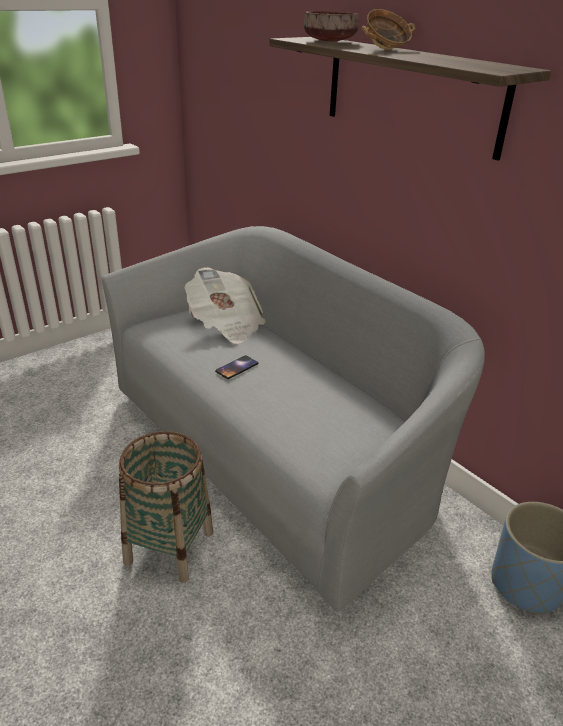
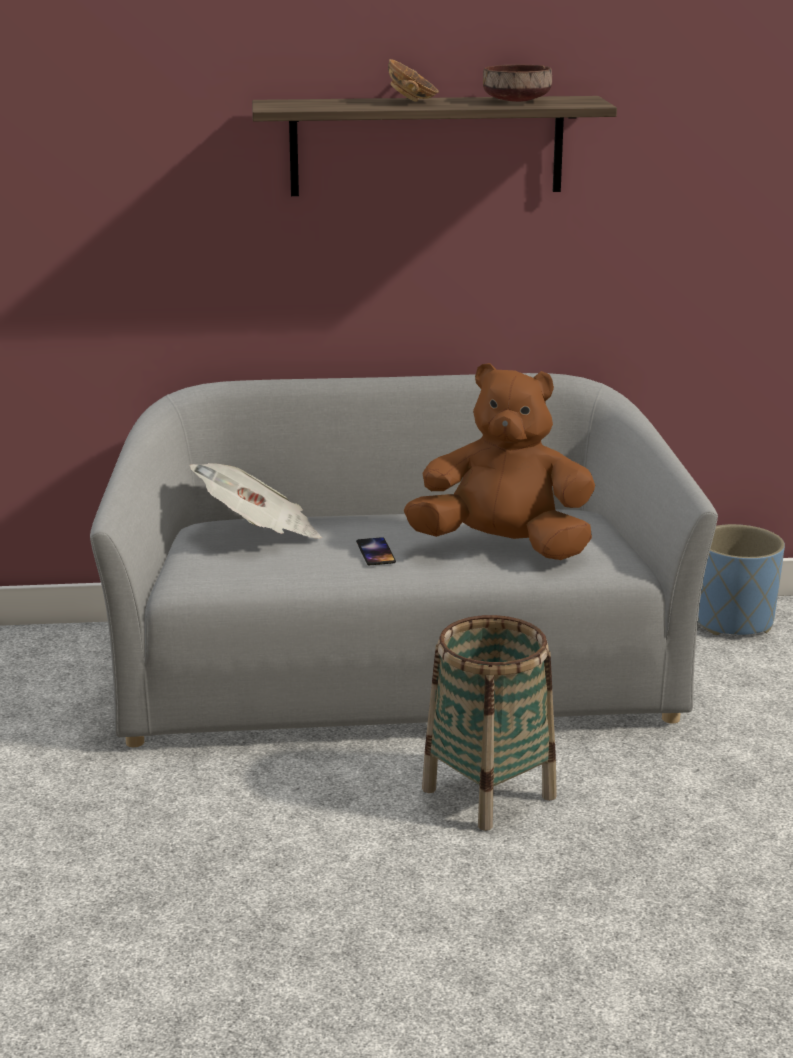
camera: 55 degrees left, 10 degrees down
(295, 410) = (503, 547): none -> brown plush toy
(329, 41) = (316, 103): brown bowl -> brown bowl (514, 101)

